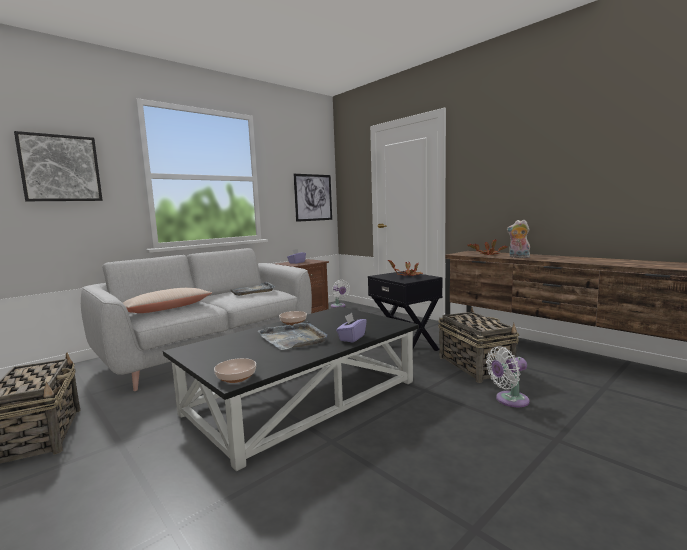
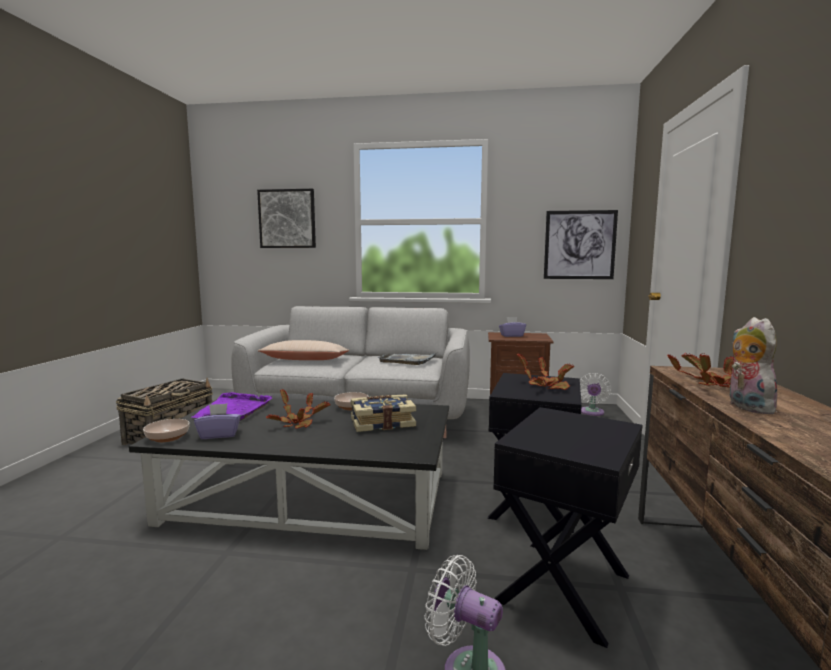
camera: 50 degrees right, 0 degrees up
(216, 351) = (233, 410): none -> purple tray
(293, 338) = (297, 423): grey tray -> potted plant
(338, 322) = (382, 422): none -> book
(351, 338) = (327, 445): purple tissue box -> purple tissue box (219, 435)
(474, 365) = (561, 586): basket -> black side table

